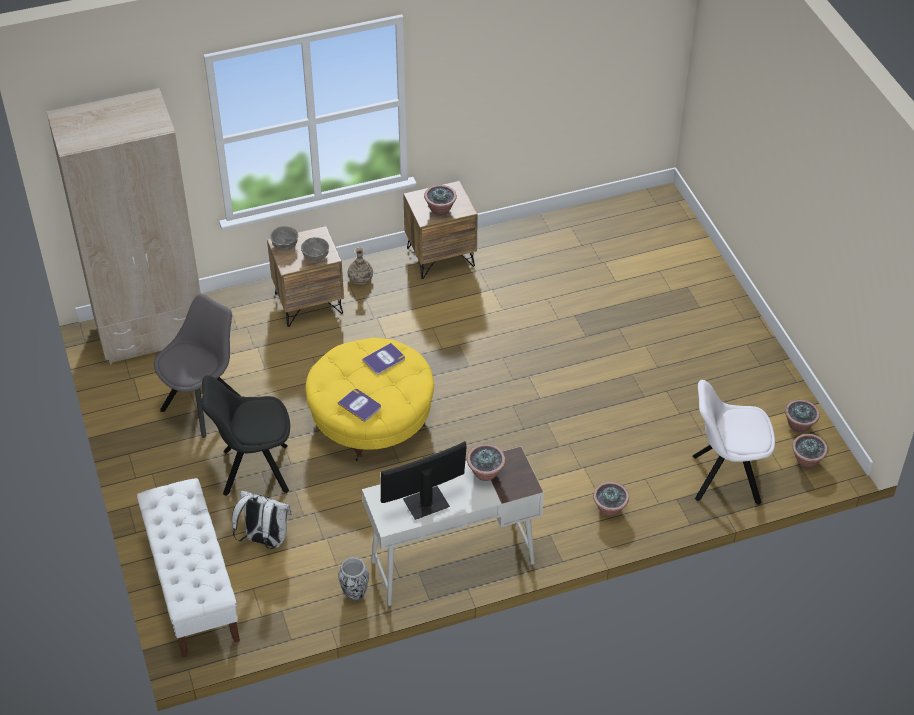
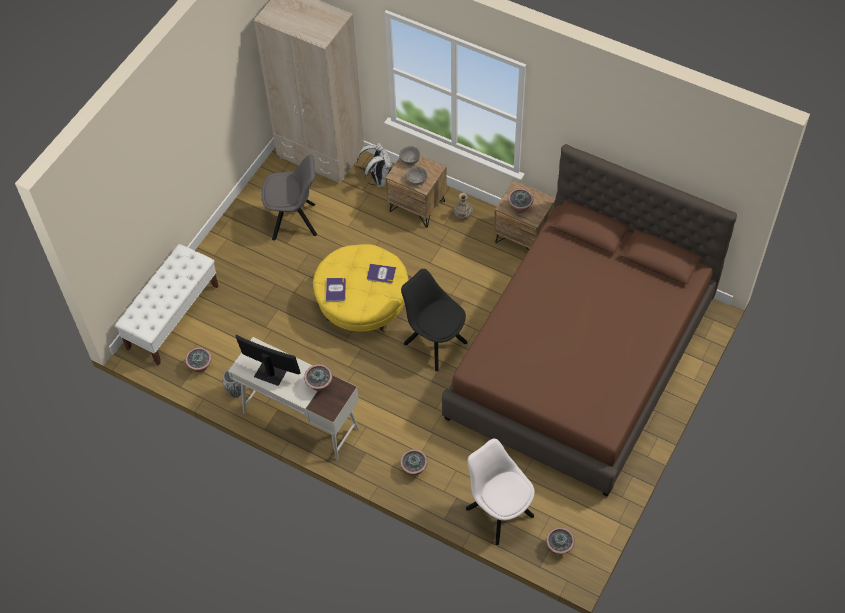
camera: 50 degrees right, 10 degrees up
(255, 470) = (273, 280): black chair -> black chair (434, 343)
(264, 540) = (232, 323): white backpack -> white backpack (379, 179)
(620, 308) = (581, 358): none -> brown bed
(799, 425) = (585, 523): potted plant -> potted plant (200, 366)

